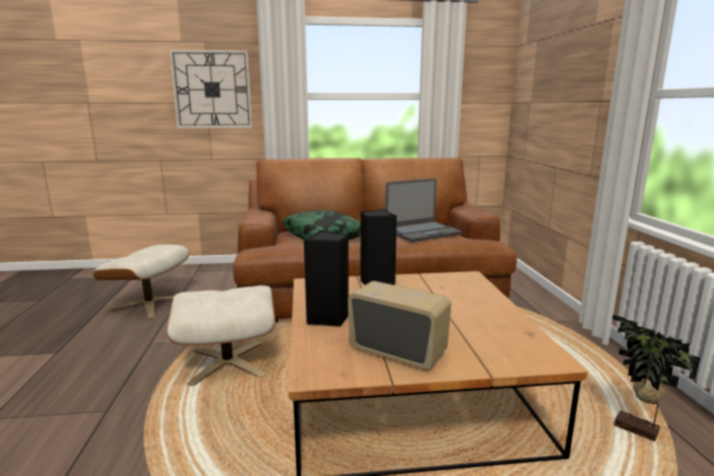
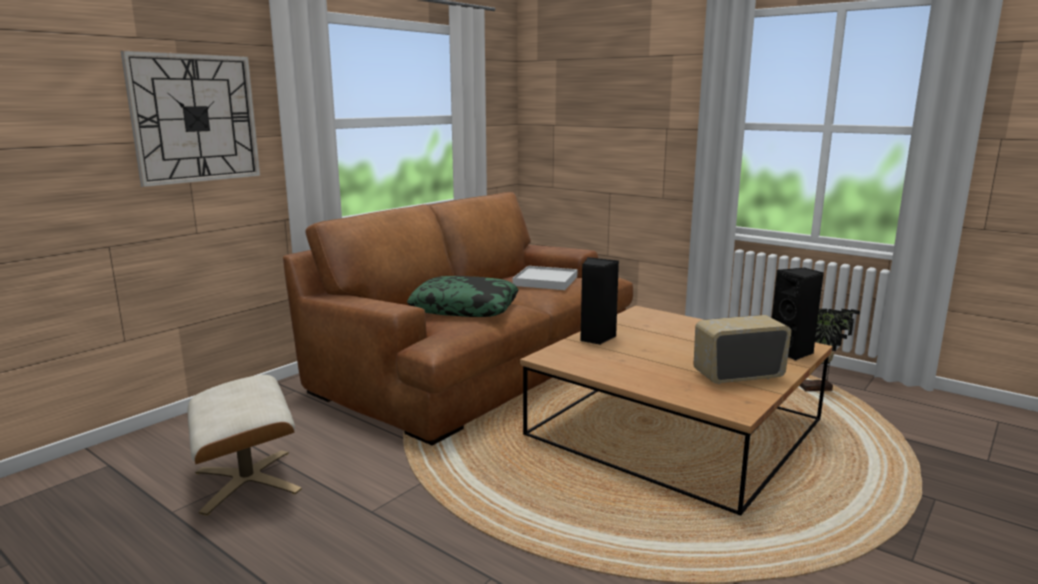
camera: 45 degrees left, 0 degrees up
(228, 362) = (502, 482): beige ottoman -> none
(328, 319) = (642, 376): black speaker -> black speaker (793, 352)
(422, 232) = (545, 281): laptop -> white tray

